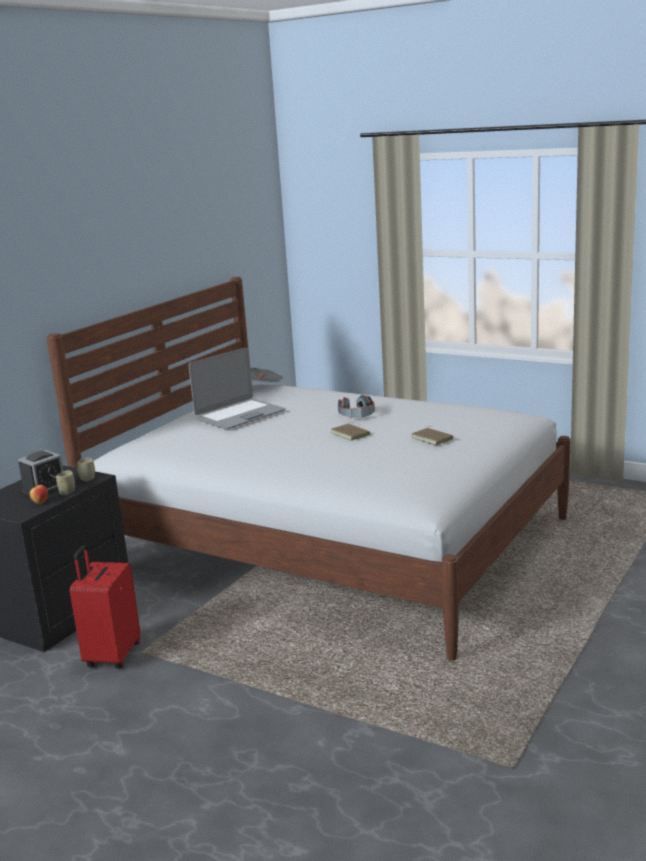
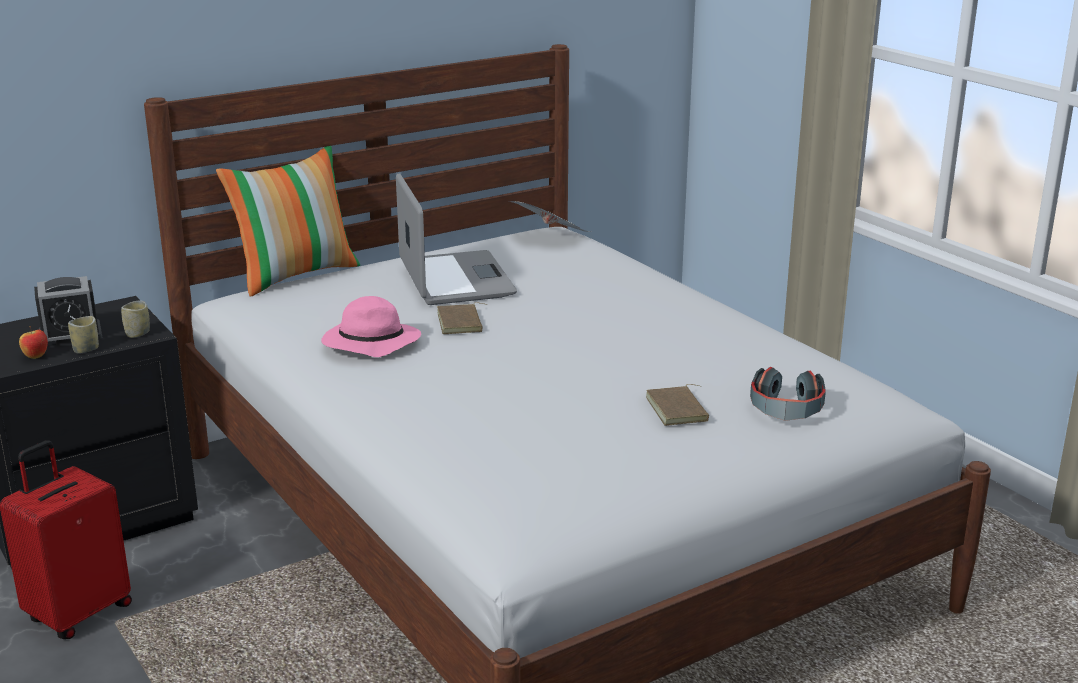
camera: 25 degrees right, 5 degrees up
(138, 434) = (296, 275): none -> pillow
(236, 451) = (369, 344): none -> pink hat
(240, 415) = (455, 280): laptop -> laptop turned 90 degrees counterclockwise
(351, 434) = (565, 362): brown book -> brown book (461, 323)
(357, 415) = (618, 328): headphones -> headphones (786, 409)

